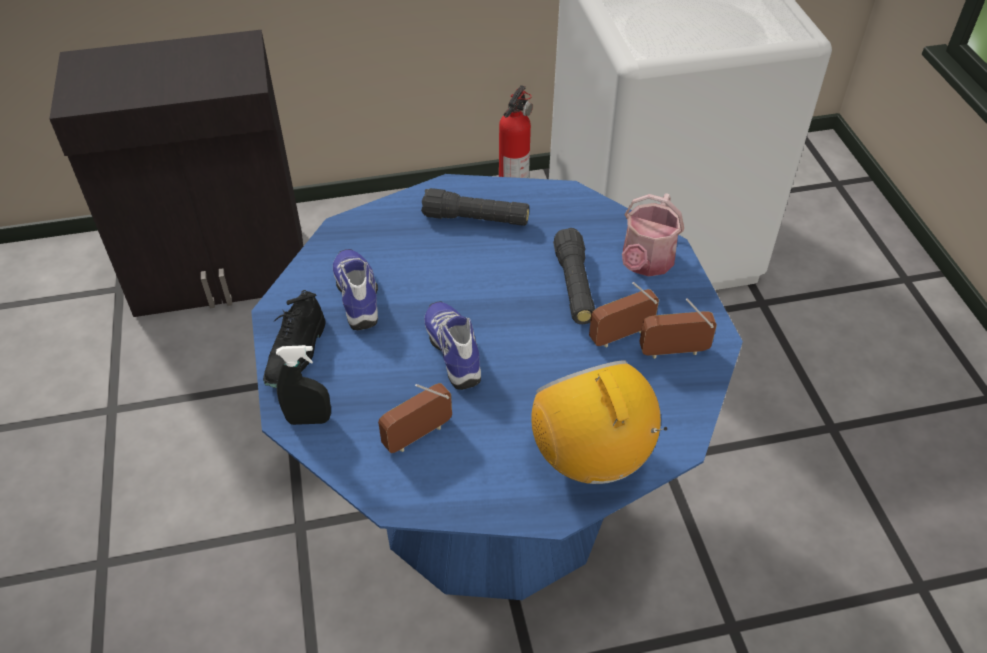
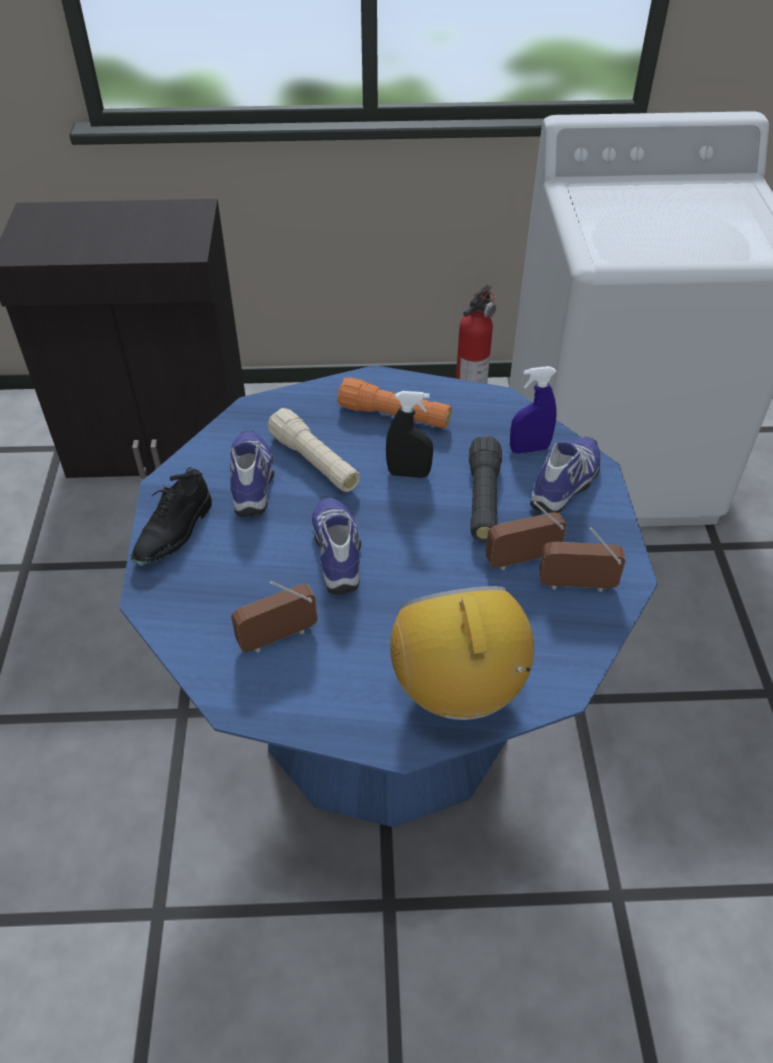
camera: 10 degrees right, 0 degrees up
(309, 419) = (169, 604): black spray bottle -> black spray bottle (408, 473)
(412, 271) = (314, 462): none -> beige flashlight
(476, 219) = (394, 416): black flashlight -> orange flashlight
(605, 235) = (529, 449): none -> blue spray bottle
(645, 263) = (567, 484): watering can -> shoe

